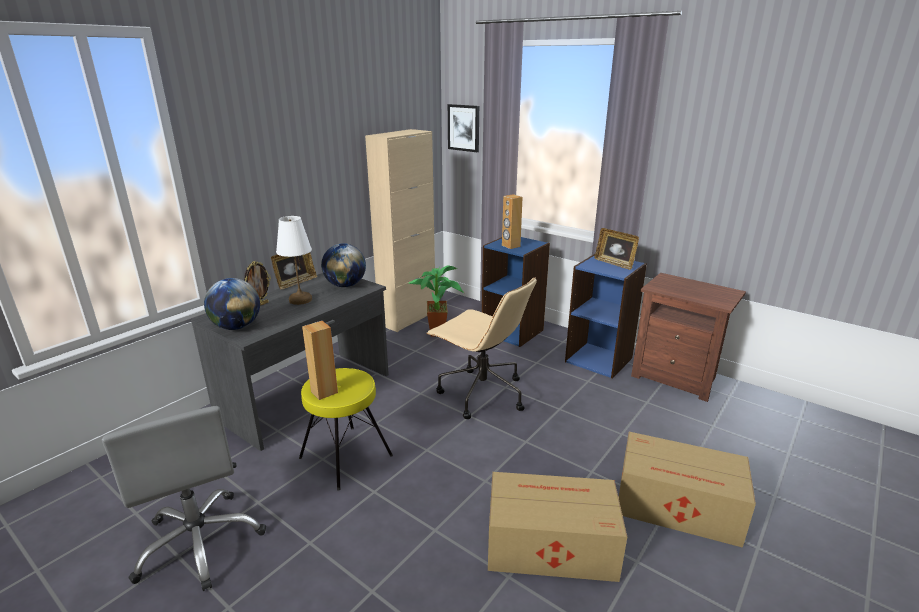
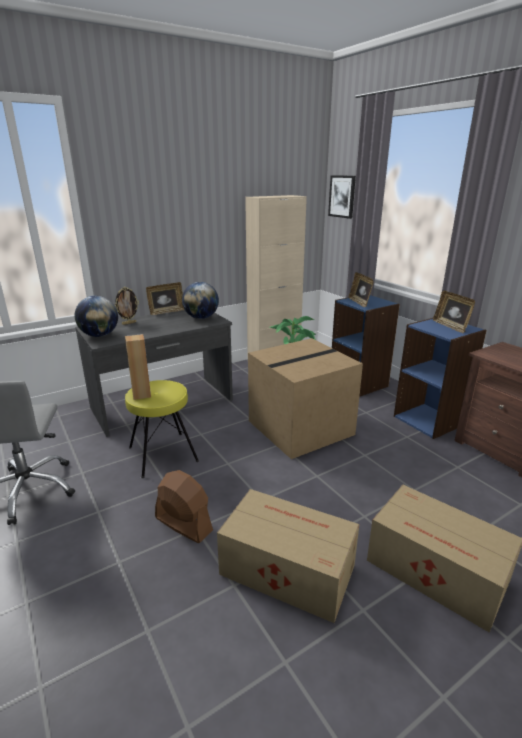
camera: 20 degrees right, 0 degrees up
(300, 300) = (159, 323): white table lamp -> none
(418, 529) = (183, 524): none -> brown fan
(481, 394) = (300, 428): beige office chair -> cardboard box
(510, 246) = (359, 302): brown speaker -> picture frame

